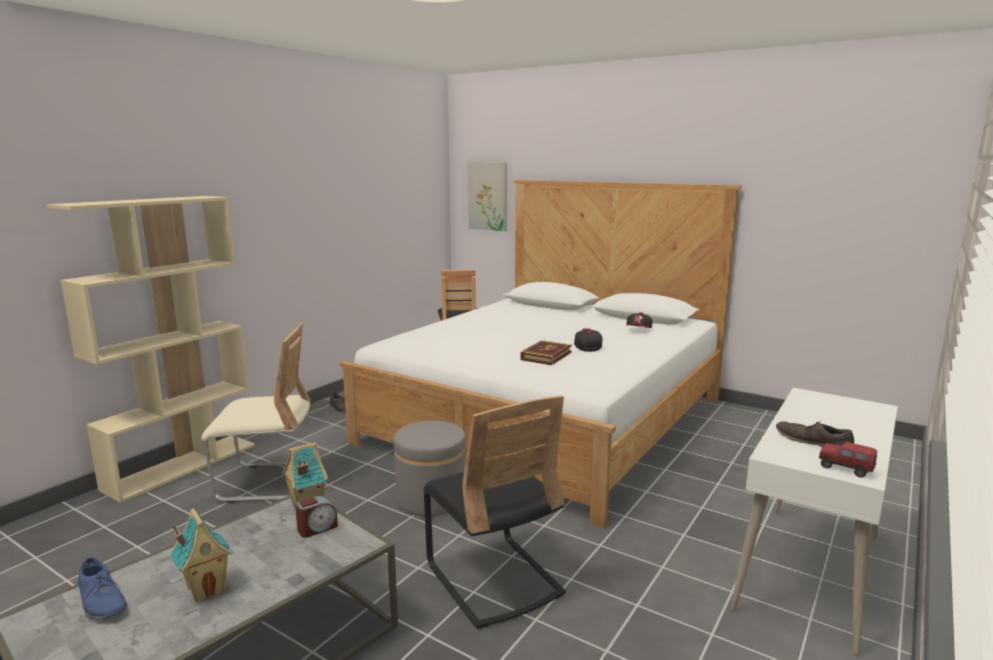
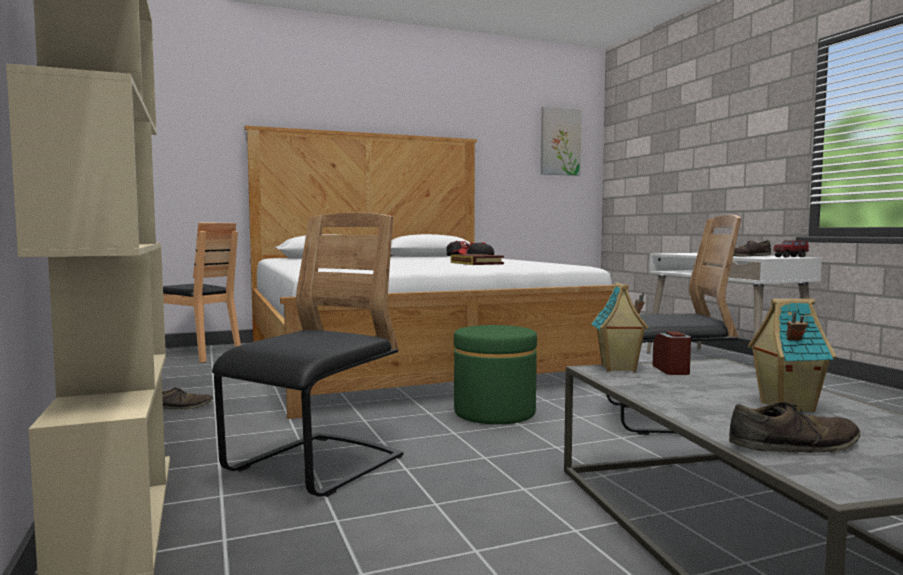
camera: 55 degrees left, 10 degrees down
(102, 600) = (794, 445): blue shoe -> brown shoe
(269, 482) = (315, 467): beige chair -> black chair
(431, 498) = (494, 413): grey ottoman -> green ottoman
(488, 196) = (201, 144): picture -> picture (560, 142)

